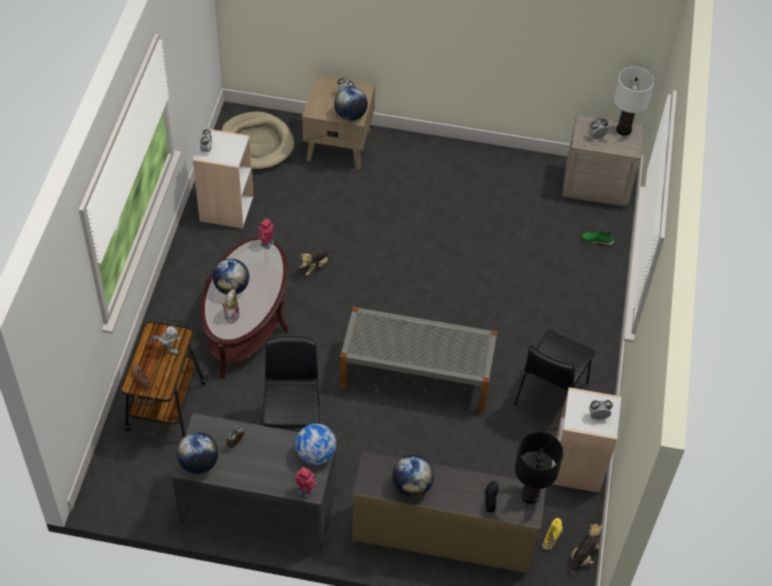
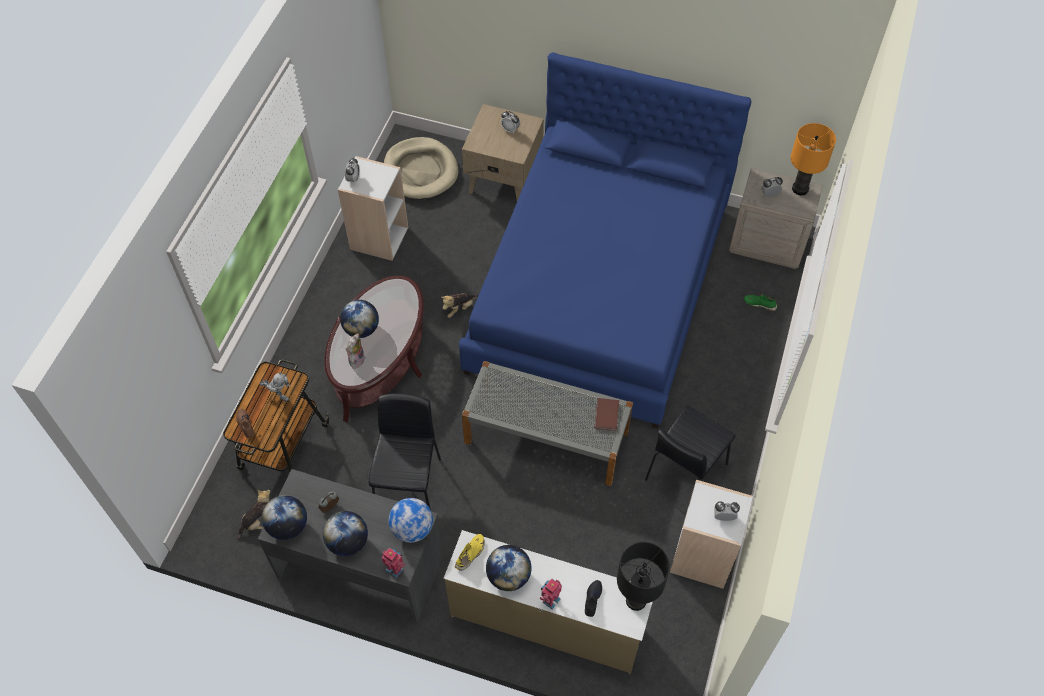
camera: 10 degrees right, 5 degrees up
(266, 243) = (405, 283): toy robot -> toy robot (550, 600)
(350, 115) = (512, 151): globe -> globe (348, 542)
(443, 537) = (547, 621): black dresser -> white dresser
(446, 238) = (600, 288): none -> blue bed
(476, 344) = (607, 415): none -> brown book
(552, 536) = (665, 632): yellow shoe -> yellow shoe (470, 554)
(583, 556) = (695, 660): plush toy -> plush toy (259, 521)
(624, 130) = (800, 189): white table lamp -> orange table lamp

